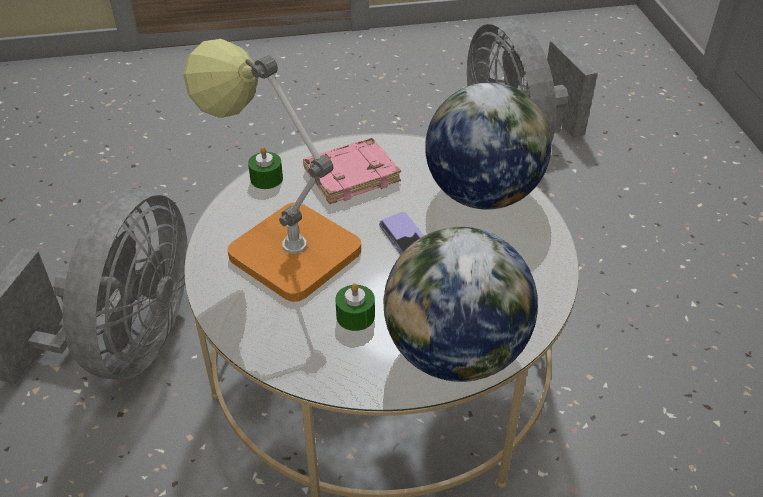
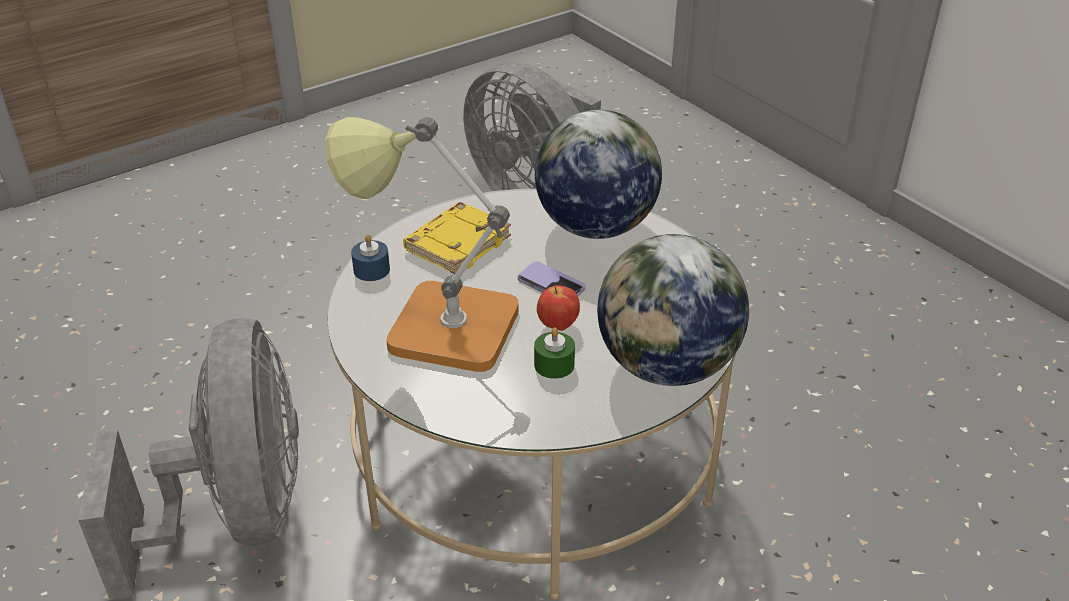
camera: 25 degrees left, 5 degrees down
(266, 178) = (371, 270): green candle -> blue candle
(351, 175) = (457, 243): pink book -> yellow book
(384, 279) = (557, 326): none -> apple

